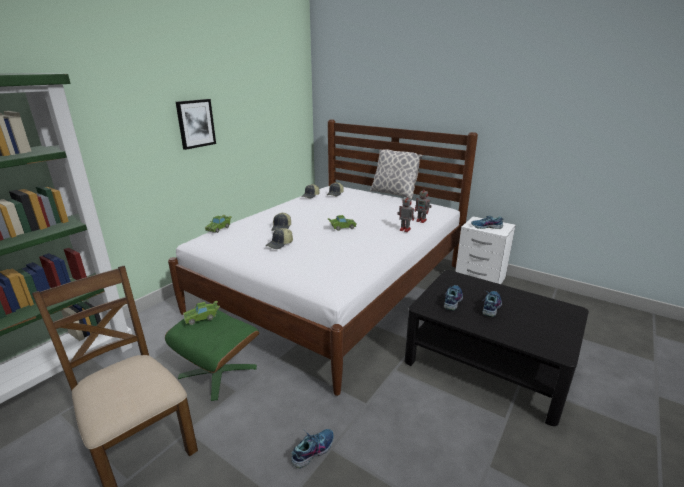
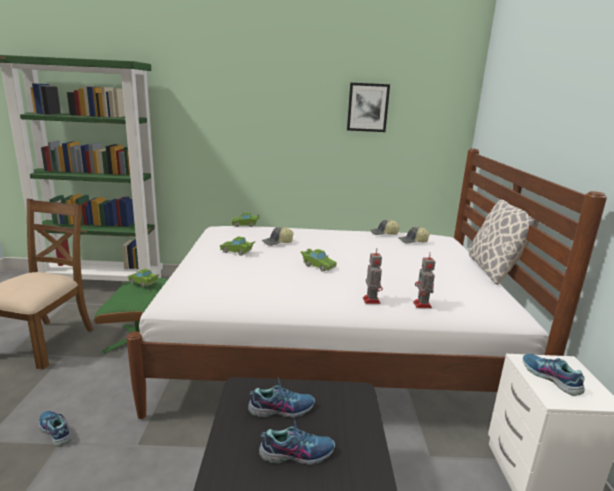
camera: 55 degrees right, 5 degrees down
(195, 123) = (284, 123): picture -> picture (367, 107)
(280, 244) = (238, 252): cap -> green toy car
(313, 450) = (55, 432): shoe -> shoe turned 150 degrees counterclockwise

